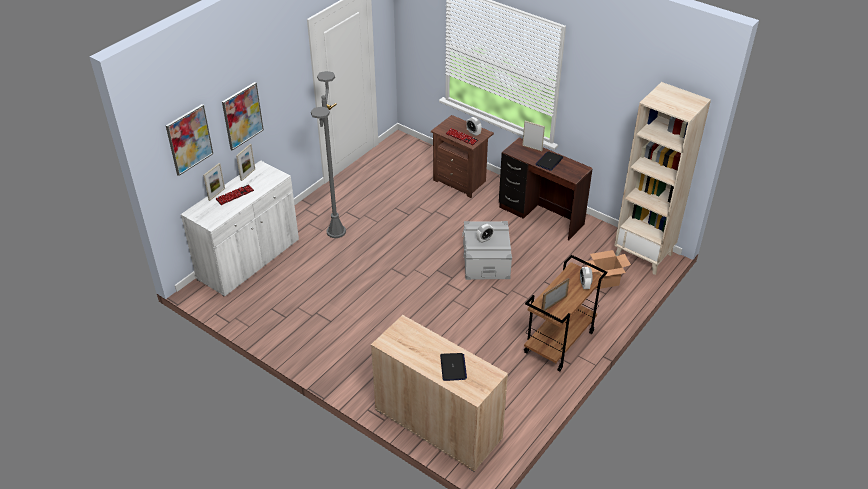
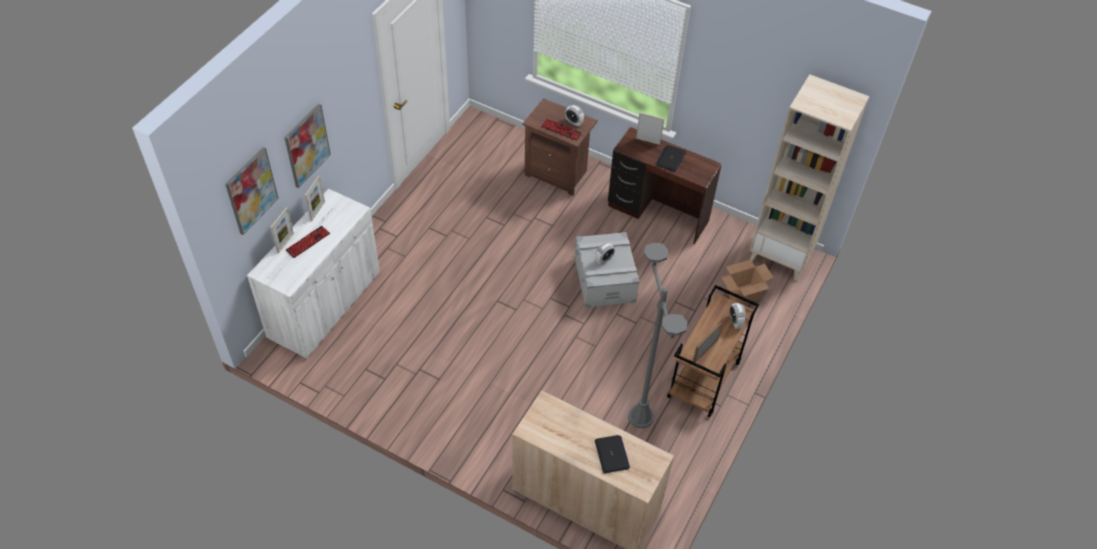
camera: 10 degrees left, 10 degrees up
(336, 232) = (422, 256): grey floor lamp -> grey floor lamp (640, 417)

